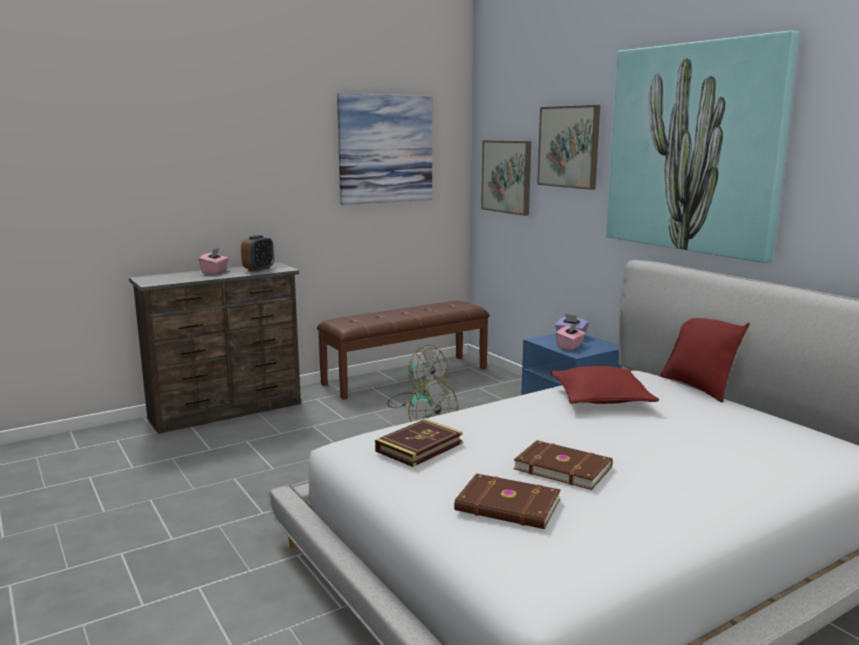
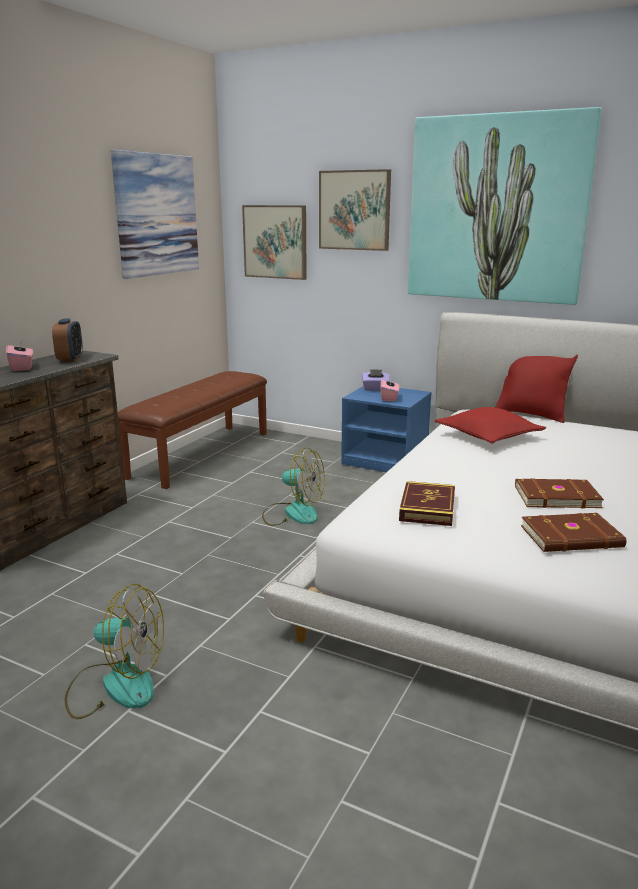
camera: 30 degrees left, 5 degrees up
(416, 401) = (240, 476): fan -> fan (116, 685)

